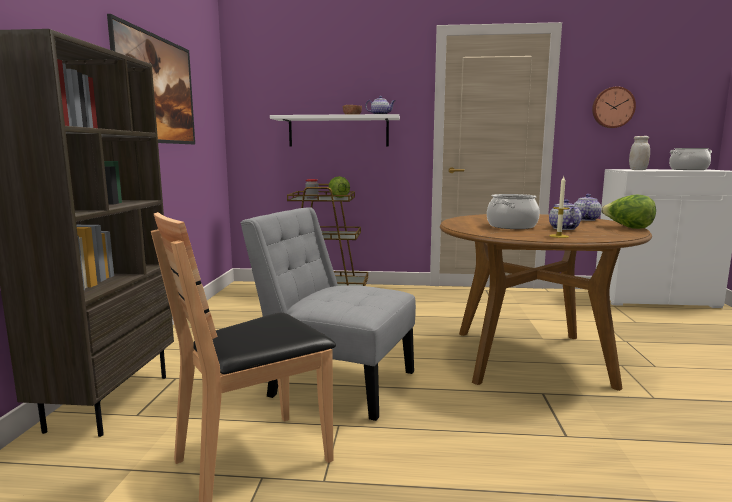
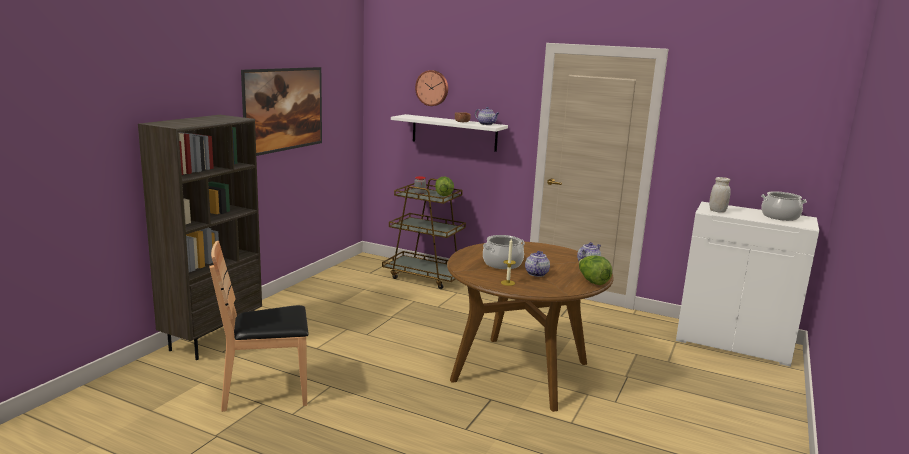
camera: 20 degrees right, 5 degrees up
(336, 382) = (356, 357): grey chair -> none
(612, 107) = (716, 139): wall clock -> wall clock (432, 88)

